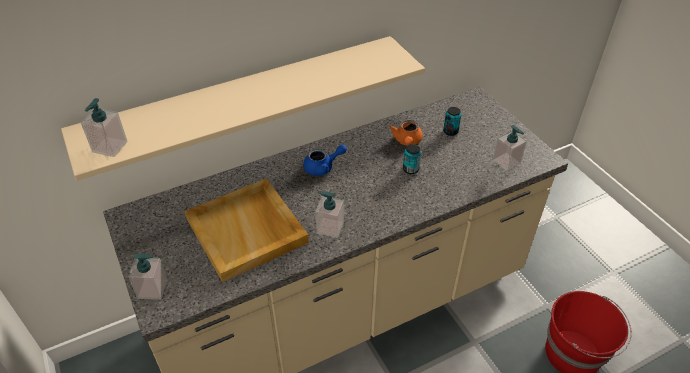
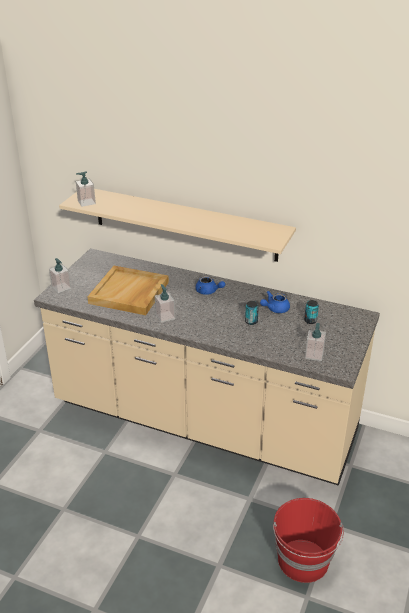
camera: 50 degrees right, 10 degrees down
(407, 141) = (275, 309): orange teapot -> blue teapot

